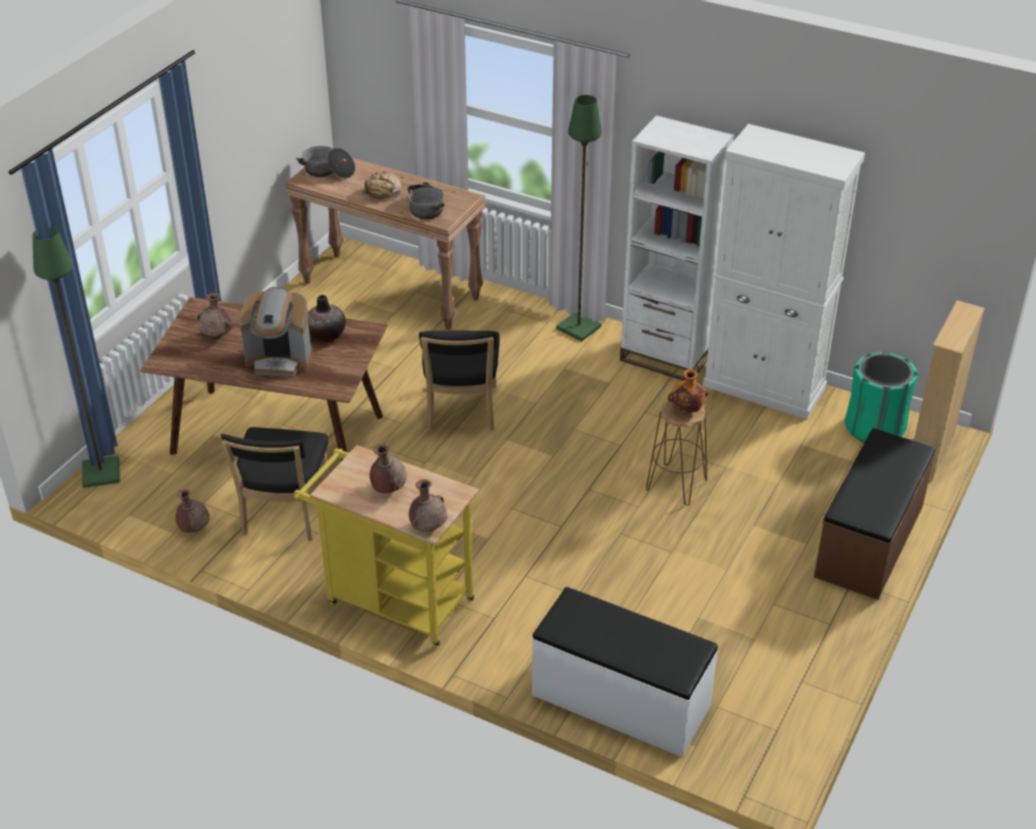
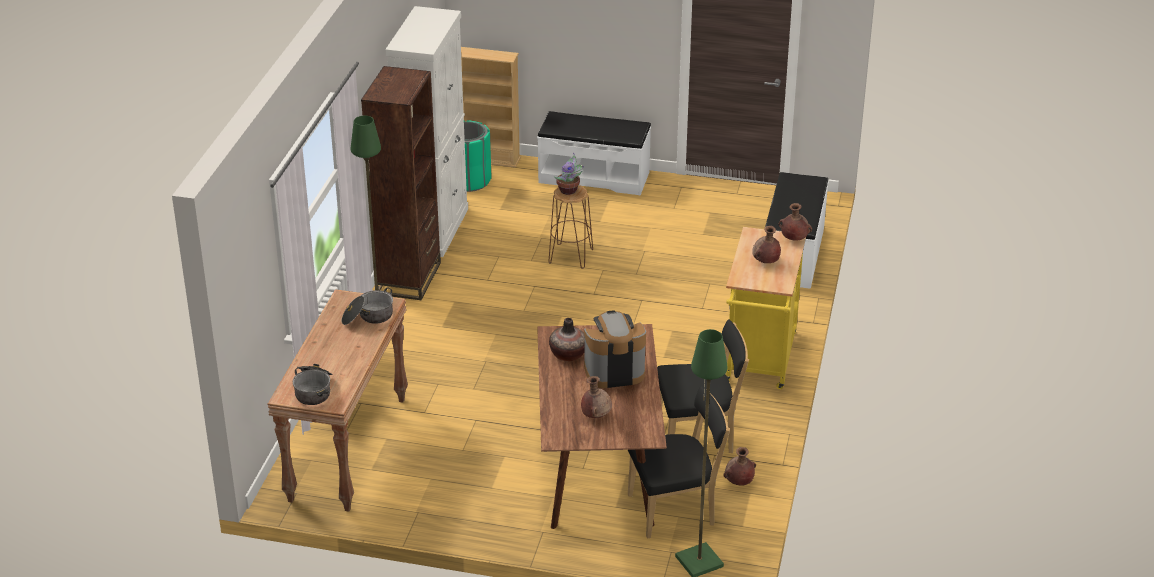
camera: 105 degrees left, 5 degrees down
(279, 359) = (614, 372): coffee machine -> coffee machine turned 90 degrees counterclockwise
(383, 192) = (347, 347): bread -> none
(461, 411) = (524, 371): black chair -> black chair (675, 510)
(666, 357) = (408, 278): white bookcase -> brown bookcase
(686, 409) = (569, 190): orange vase -> potted plant
(870, 541) = (594, 177): brown bench -> white bench

